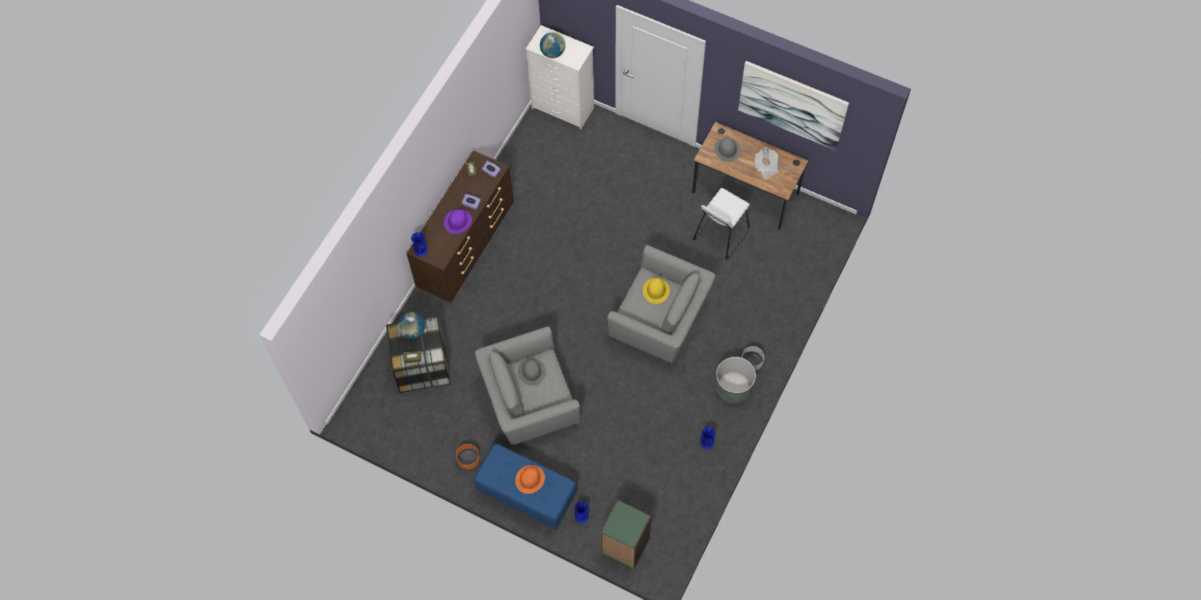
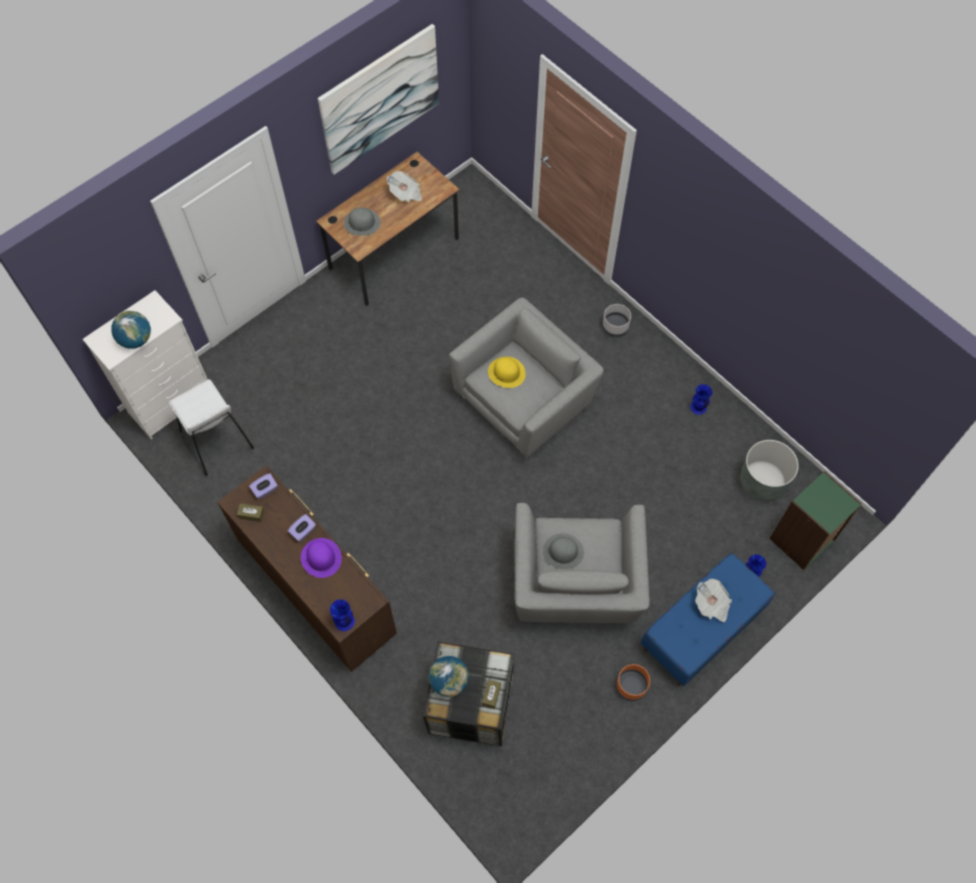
camera: 70 degrees left, 0 degrees up
(530, 479) = (711, 604): orange hat -> newspaper
(721, 235) = (437, 297): white stool -> white stool (216, 442)
(733, 388) = (640, 356): grey planter -> grey planter (762, 482)

